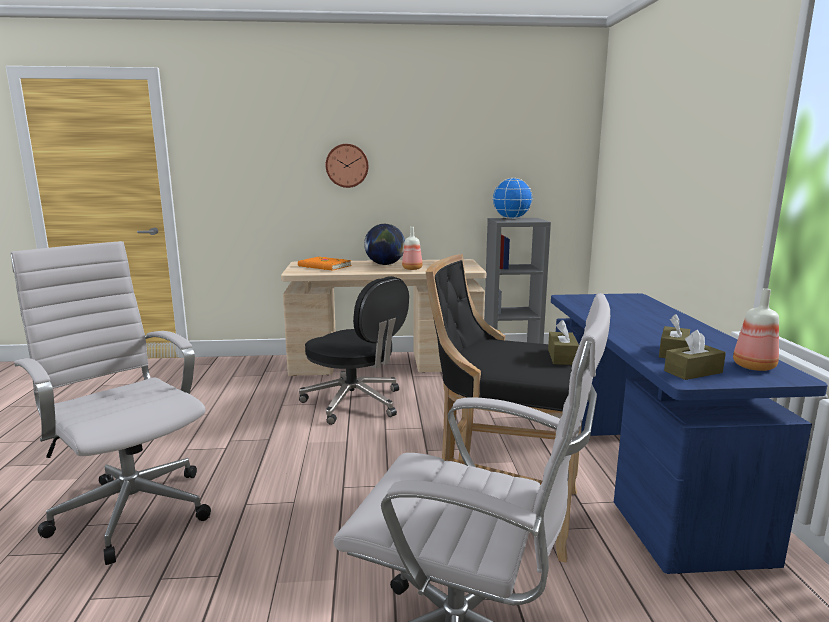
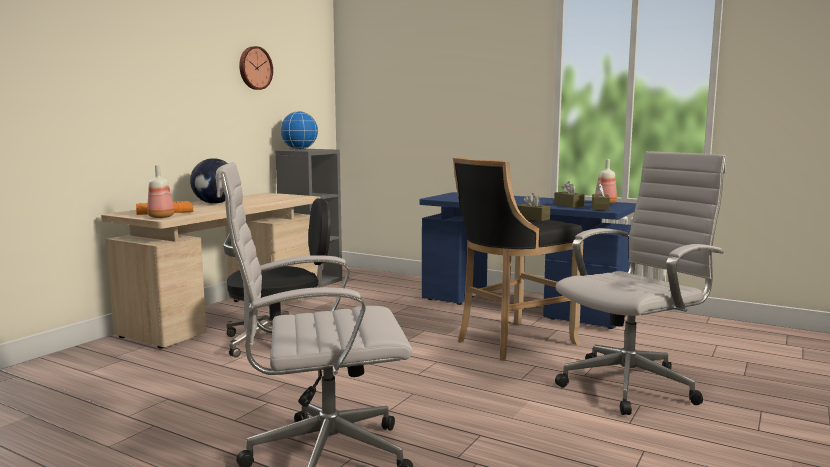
camera: 55 degrees left, 5 degrees down
(347, 165) = (151, 95): wall clock -> wall clock (254, 68)
(413, 269) = (256, 202): bottle -> bottle (162, 217)

